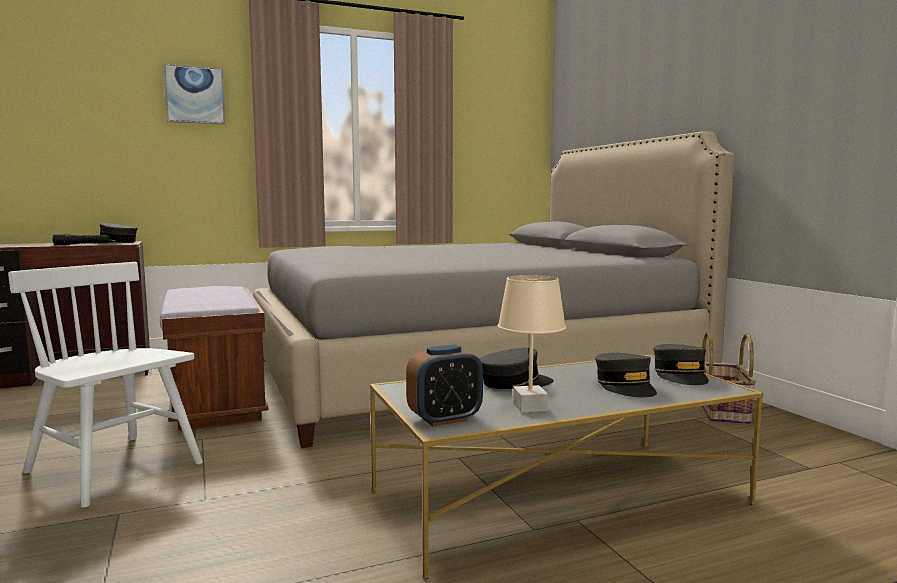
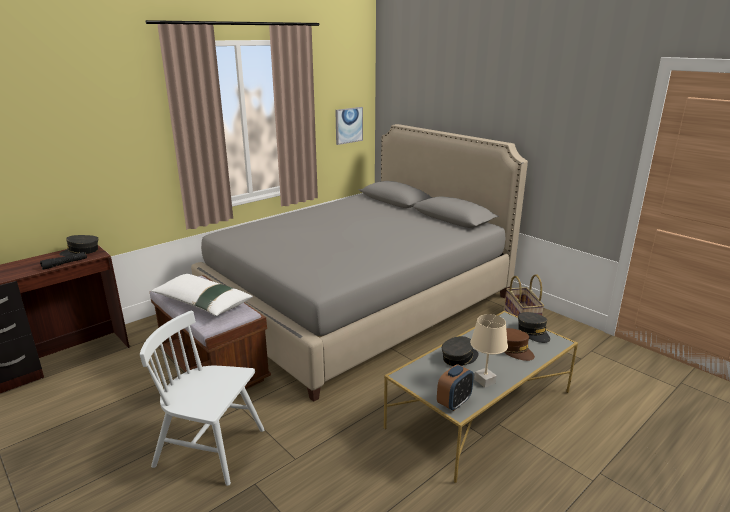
camera: 20 degrees left, 15 degrees up
(195, 95) = (119, 114): picture -> picture (348, 125)
(203, 296) = (202, 303): none -> white pillow
(625, 386) = (514, 349): grey cap -> brown cap

